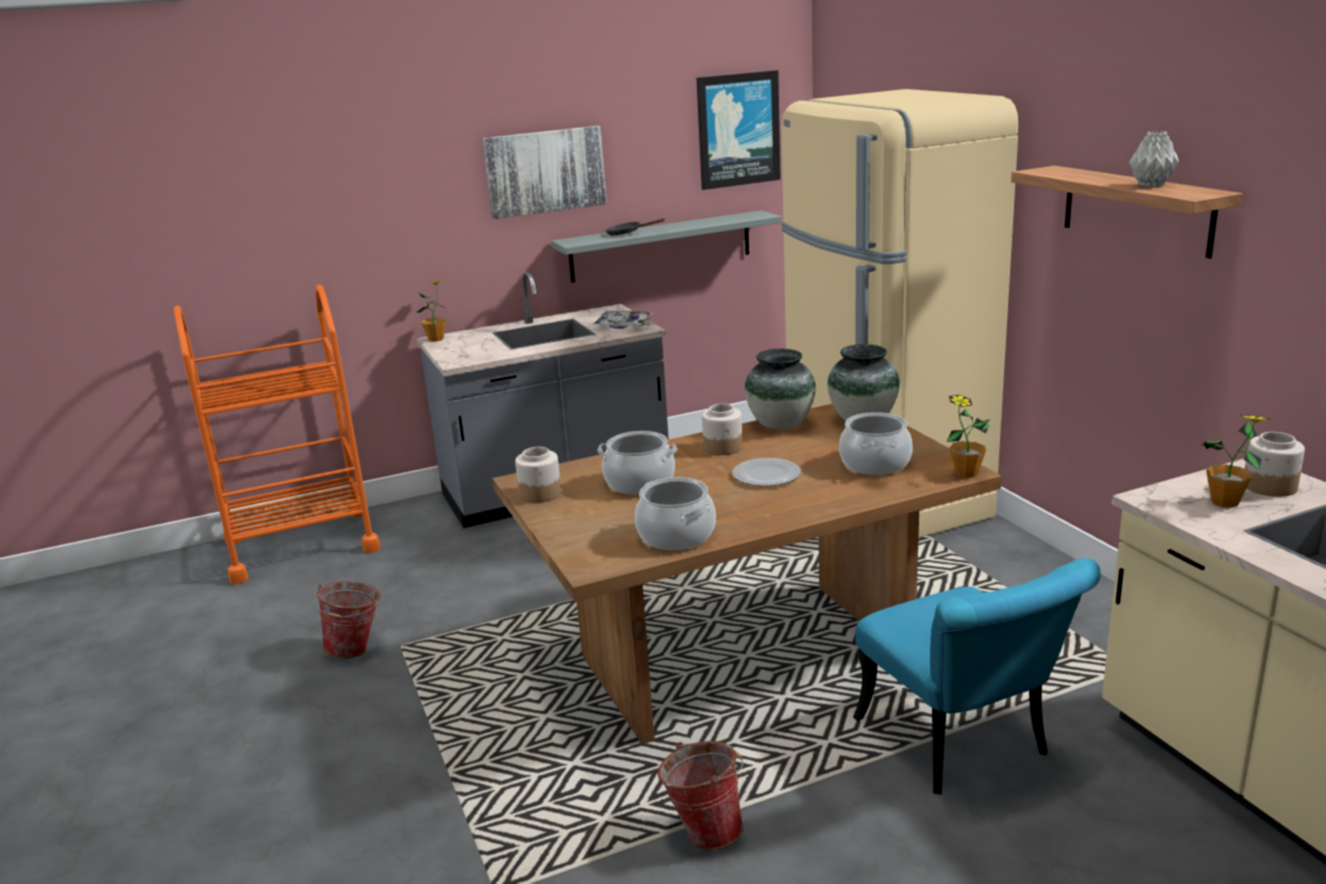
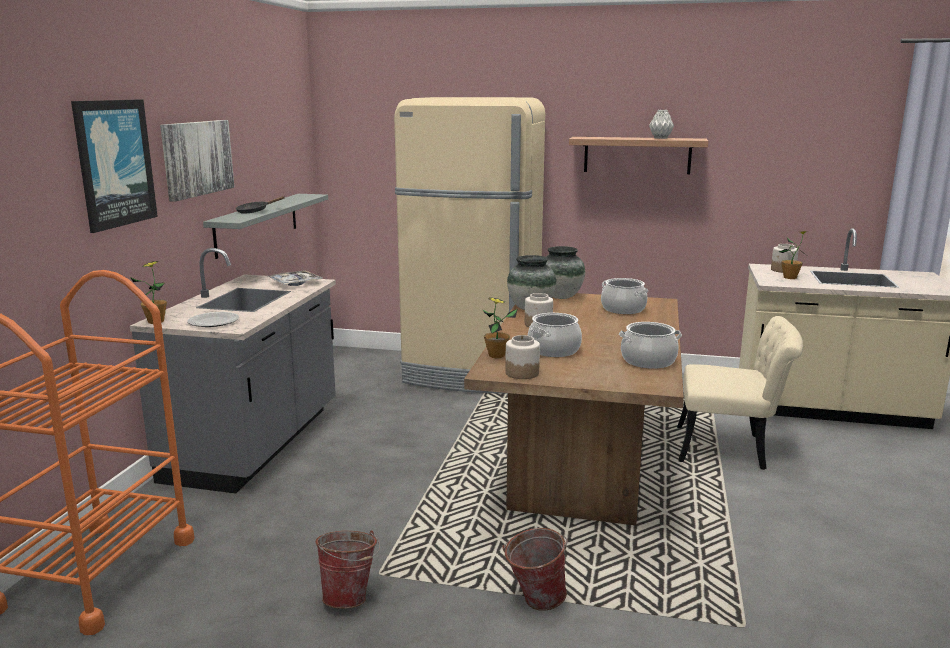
camera: 55 degrees left, 5 degrees down
(704, 830) = (739, 537): bucket -> bucket (534, 600)
(738, 130) = (285, 130): picture -> picture (114, 163)
(766, 476) = (598, 327): plate -> plate (214, 322)
(963, 747) = (732, 449): turquoise chair -> beige chair
(966, 473) = (665, 302): potted plant -> potted plant (496, 355)

